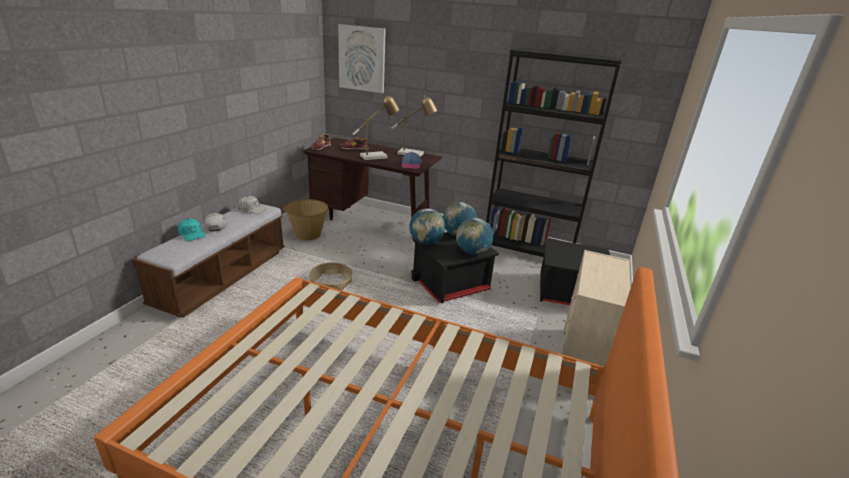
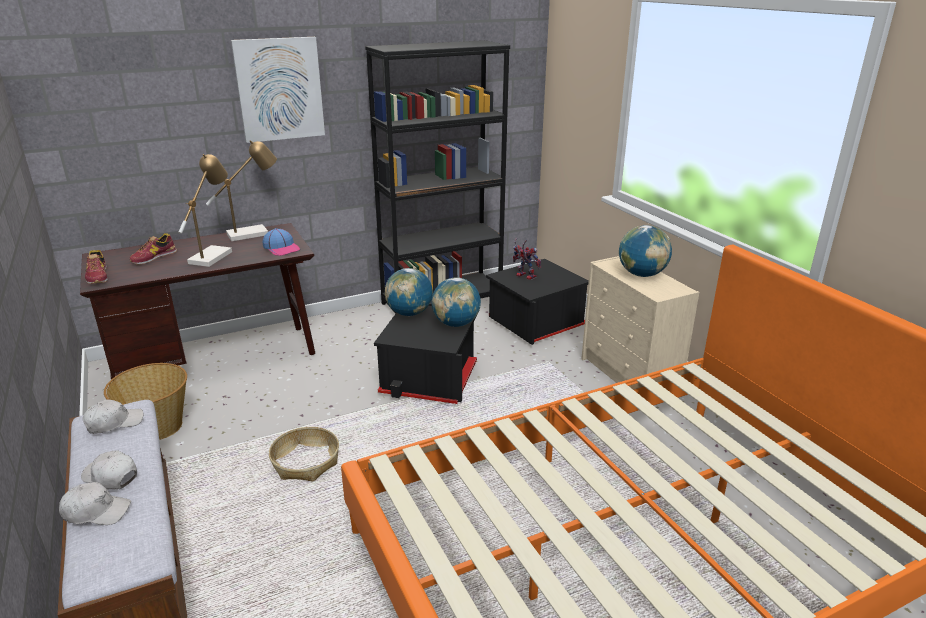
camera: 45 degrees left, 0 degrees up
(192, 234) = (96, 511): turquoise cap -> white cap
(362, 58) = (106, 105): picture -> picture (279, 89)
(426, 242) = (395, 339): globe -> globe (641, 275)
(569, 250) = (523, 276): none -> toy robot

